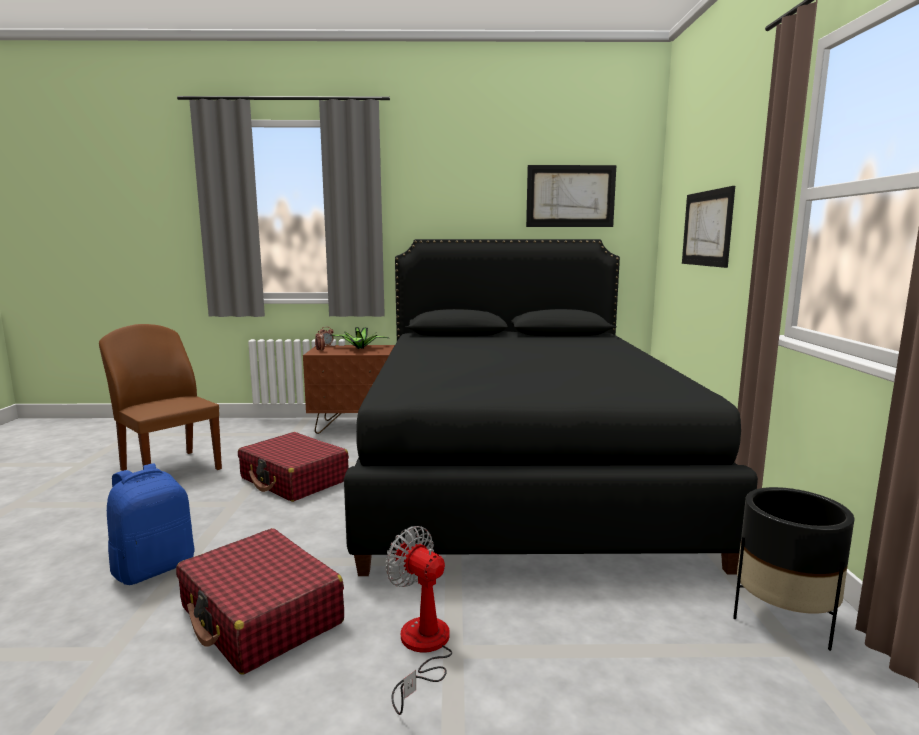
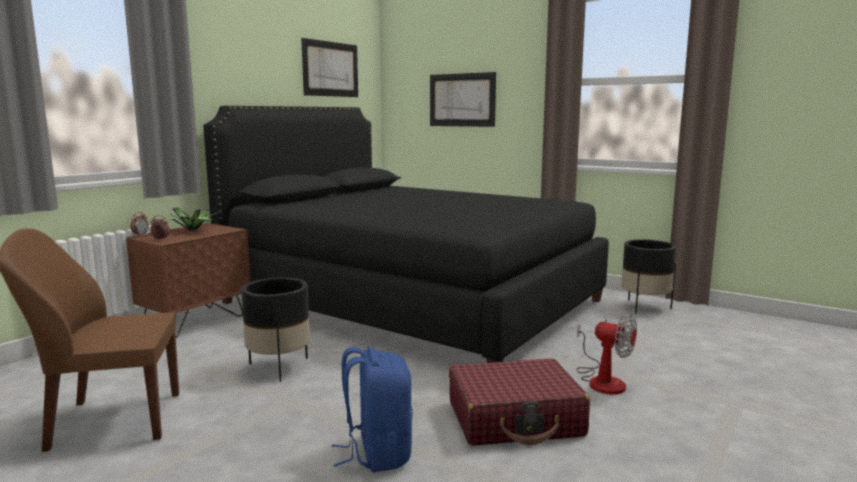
camera: 55 degrees left, 0 degrees up
(294, 479) = (279, 367): red suitcase -> black planter
(422, 649) = (602, 380): fan -> fan turned 135 degrees counterclockwise

